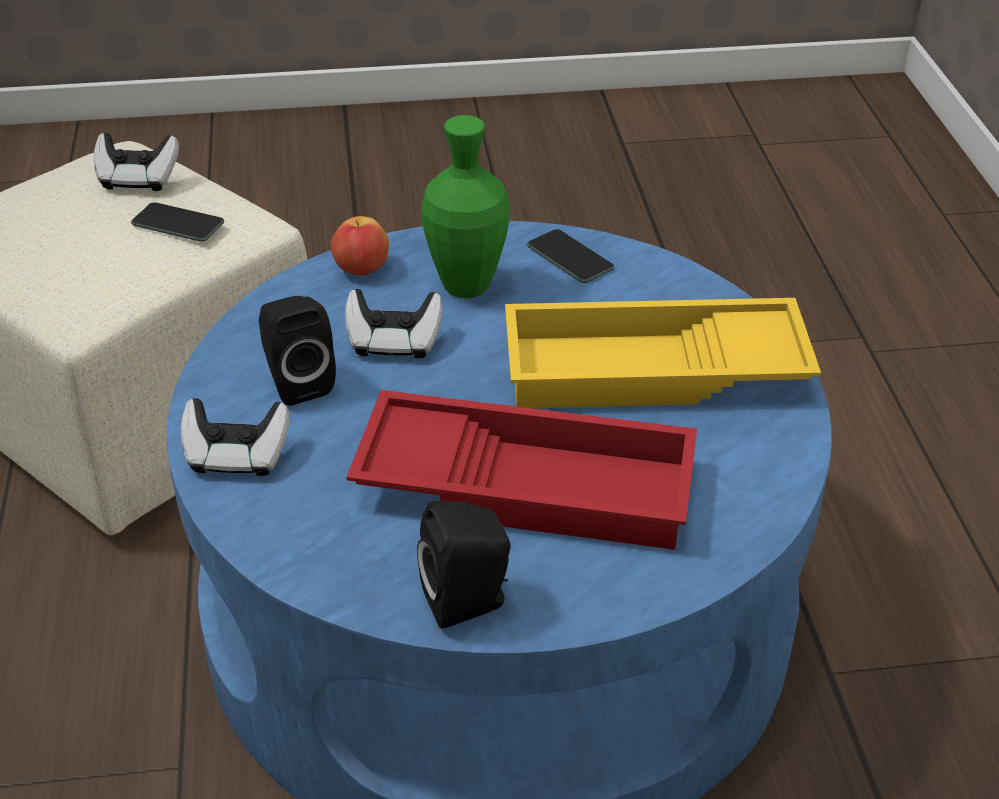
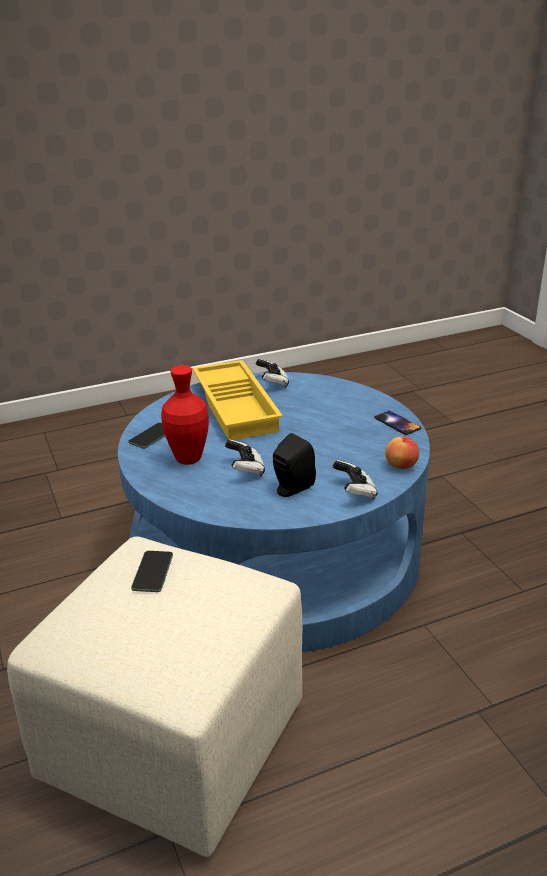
camera: 105 degrees left, 10 degrees down
(138, 179) = (95, 610): game controller -> game controller (272, 383)
(361, 269) = (182, 492): apple -> apple (401, 466)
(466, 287) = (188, 459): green vase -> red vase
(469, 602) = (397, 423): black speaker -> phone
(529, 483) = (324, 422): red tray -> none

